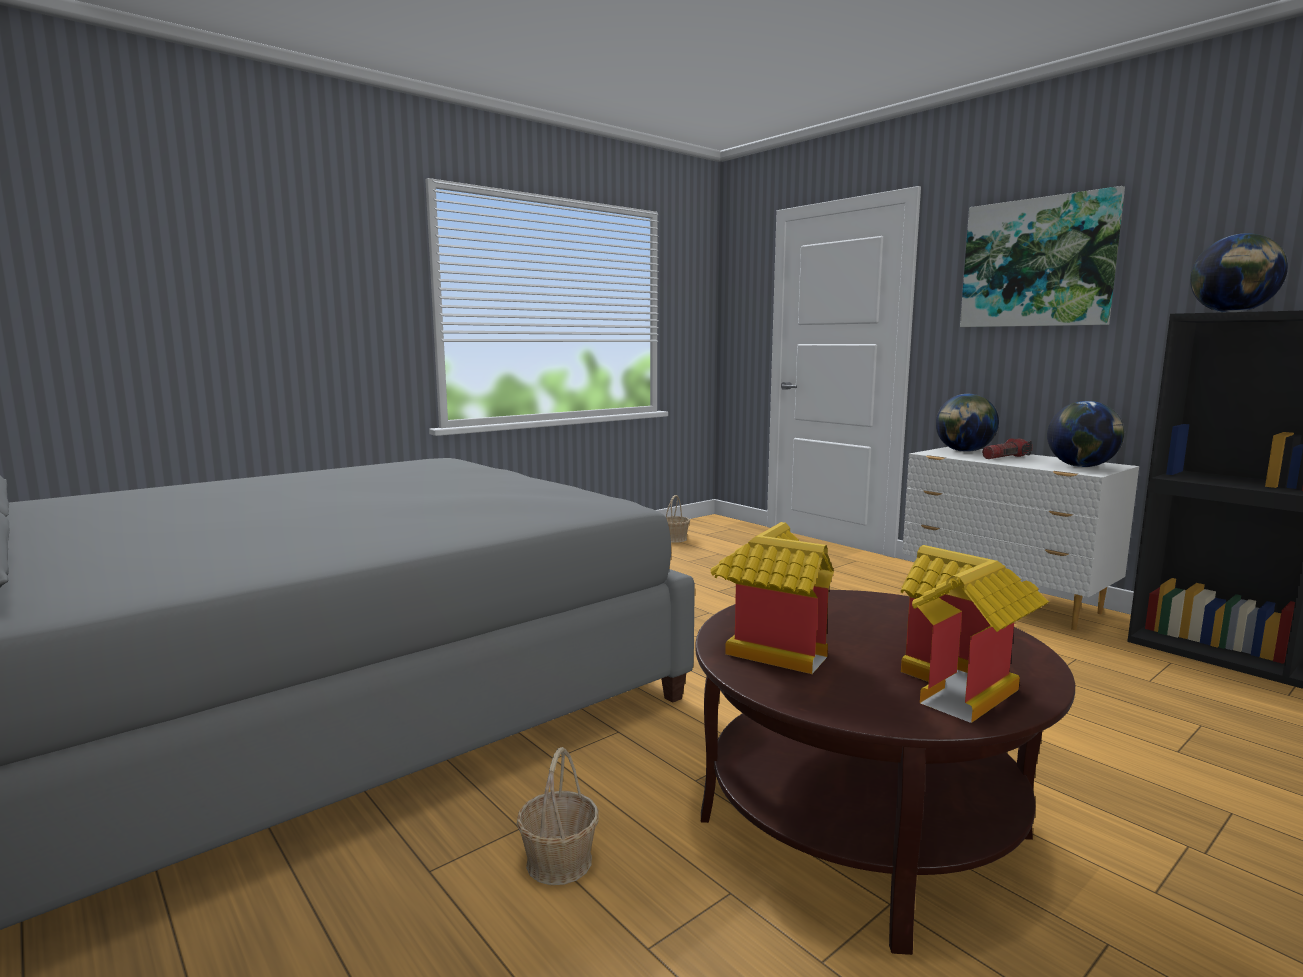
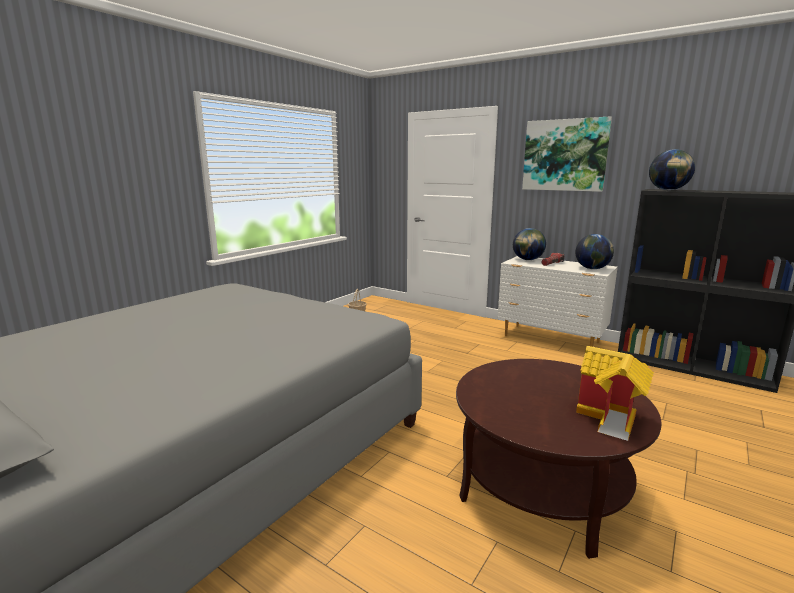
camera: 15 degrees left, 5 degrees up
(558, 862) = (397, 543): basket -> none
(768, 648) = (502, 405): toy house -> none

